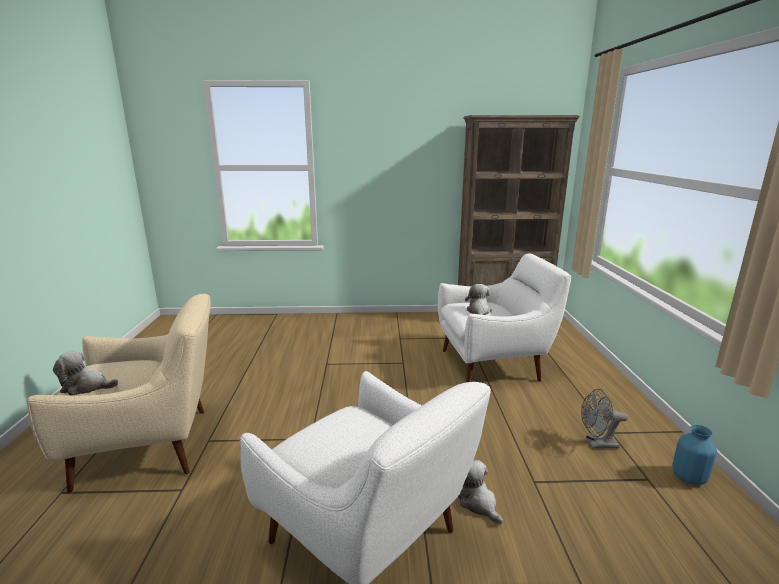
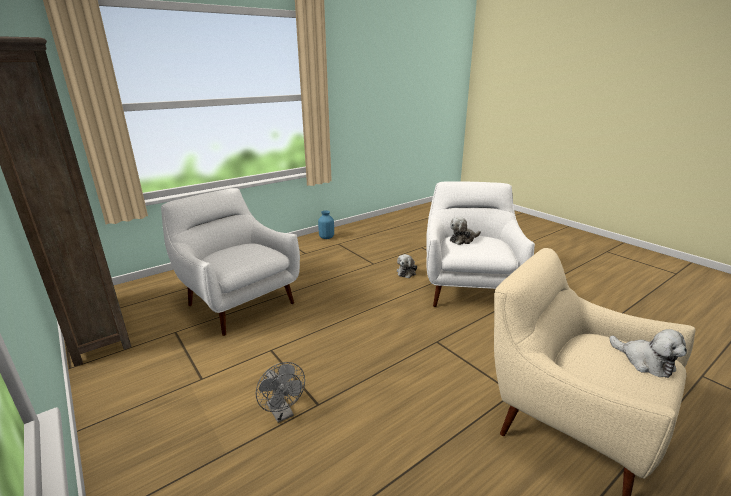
camera: 125 degrees left, 5 degrees up
(478, 312) = (246, 254): plush toy -> plush toy (463, 239)
(597, 444) = (321, 255): grey fan -> grey fan (282, 413)

